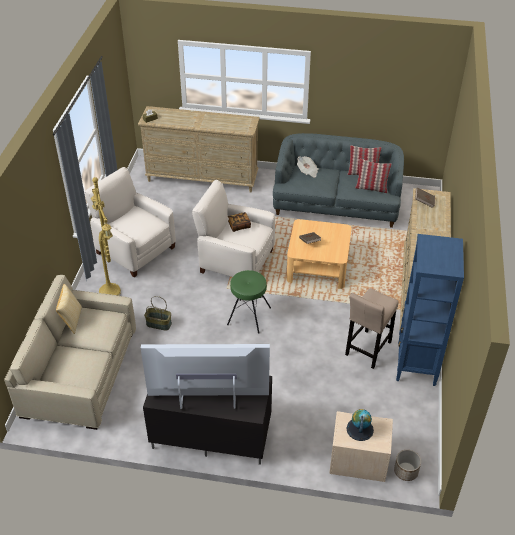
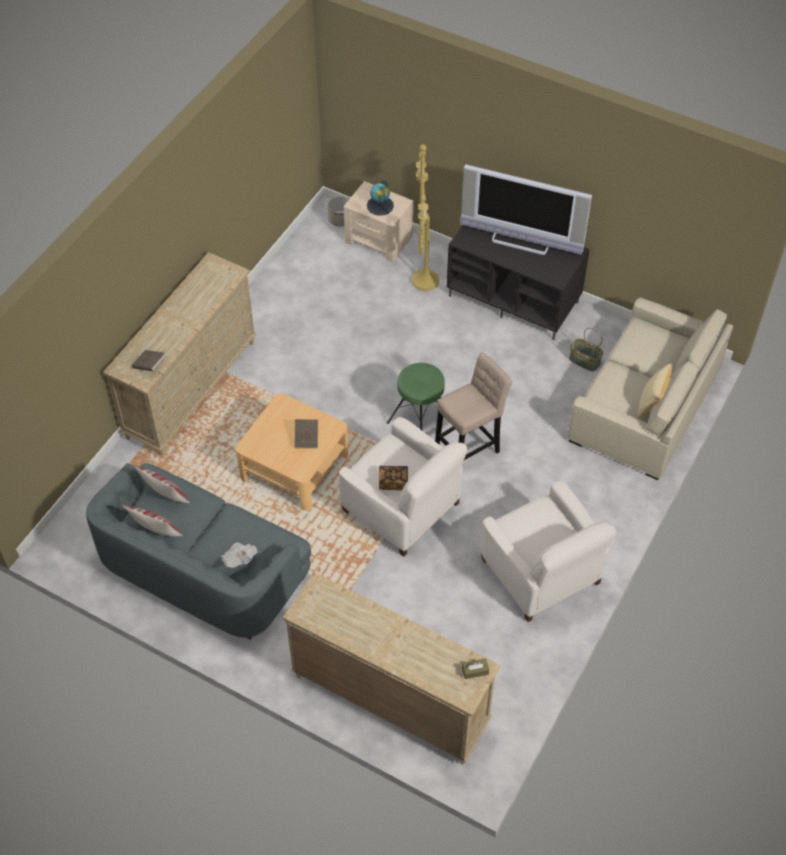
camera: 160 degrees left, 10 degrees up
(111, 292) = (589, 506): yellow floor lamp -> yellow floor lamp (423, 280)
(159, 324) = (535, 440): basket -> basket (584, 361)
(367, 350) = (302, 337): beige stool -> beige stool (469, 449)
(416, 365) = (260, 307): blue bookcase -> none

